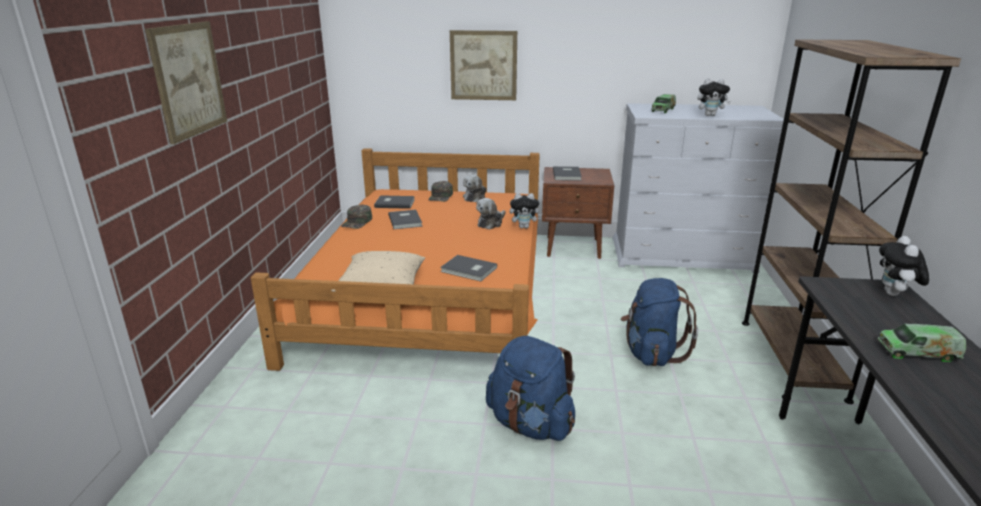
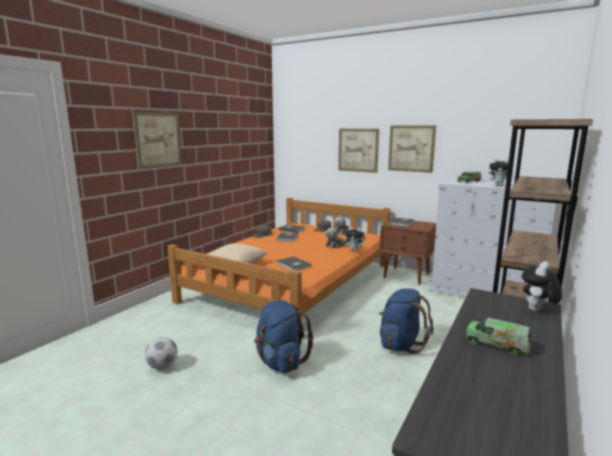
camera: 25 degrees right, 10 degrees down
(364, 487) = (162, 366): none -> football
(568, 61) = (411, 148): none -> picture

